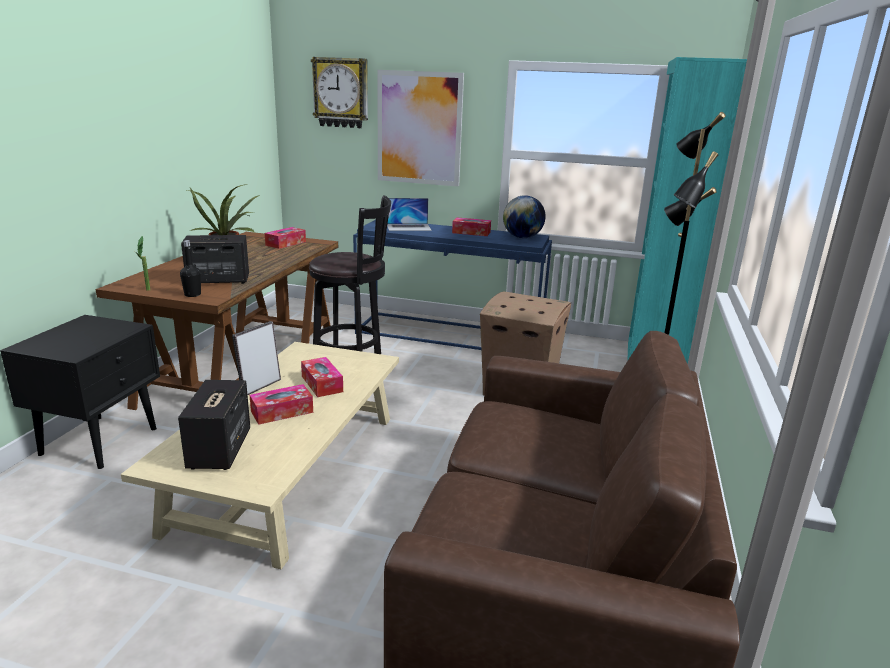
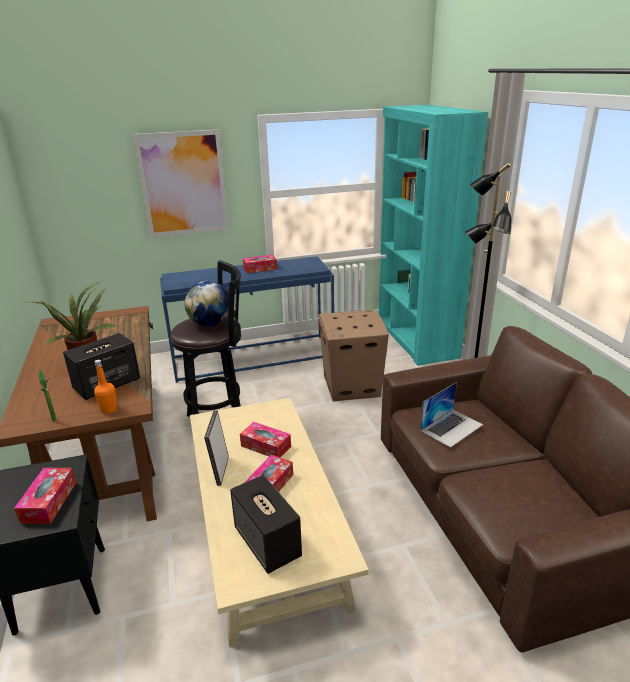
camera: 30 degrees left, 5 degrees up
(192, 294) = (109, 409): black bottle -> orange bottle
(285, 243) = (104, 322): tissue box -> tissue box (49, 502)
(341, 93) = (96, 160): wall clock -> none
(409, 227) = (204, 276): laptop -> laptop (451, 427)
(522, 237) = (303, 263): globe -> globe (210, 324)

